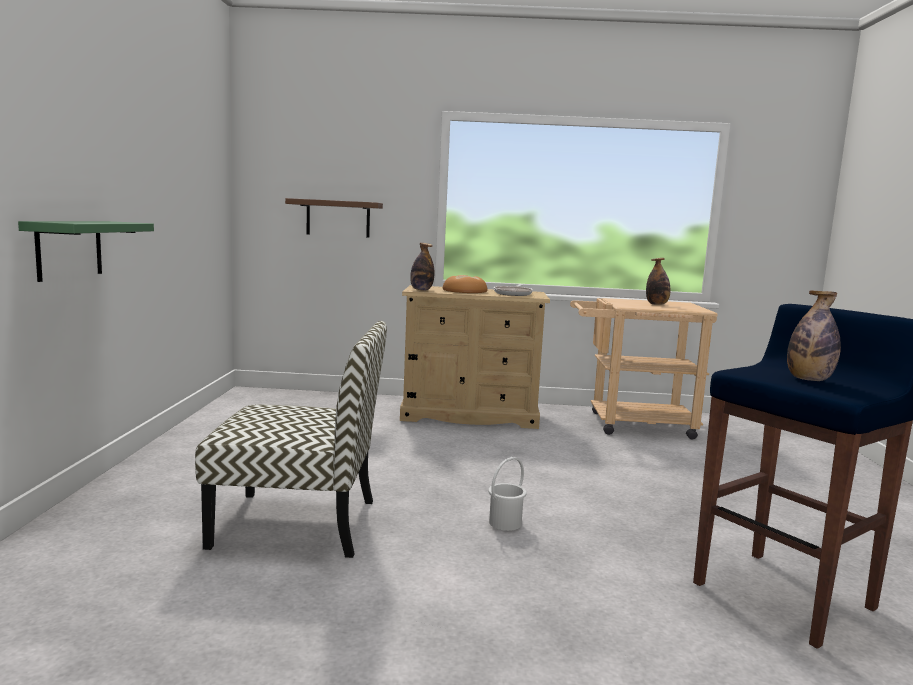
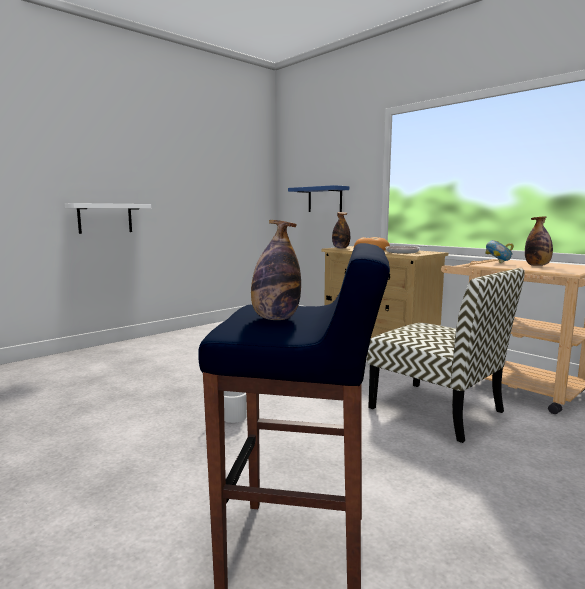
camera: 45 degrees right, 0 degrees up
(69, 249) = (105, 218): green shelf -> white shelf
(299, 523) = (144, 381): chair -> chair (438, 410)
(338, 218) = (325, 199): brown shelf -> blue shelf
(623, 303) = (498, 263): none -> bowl

